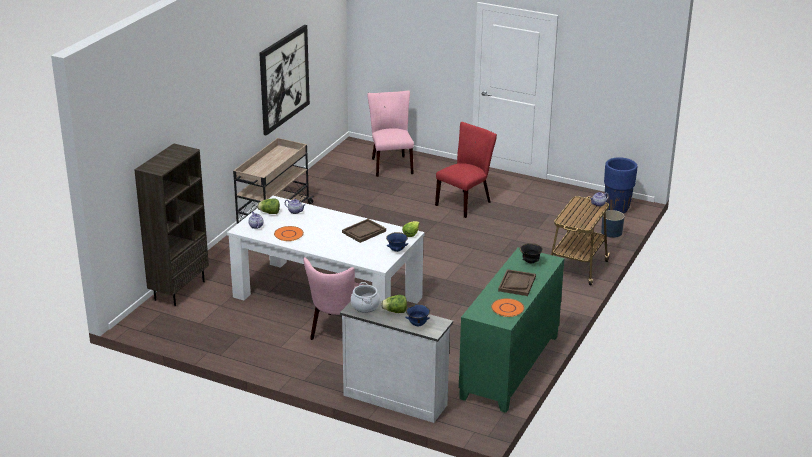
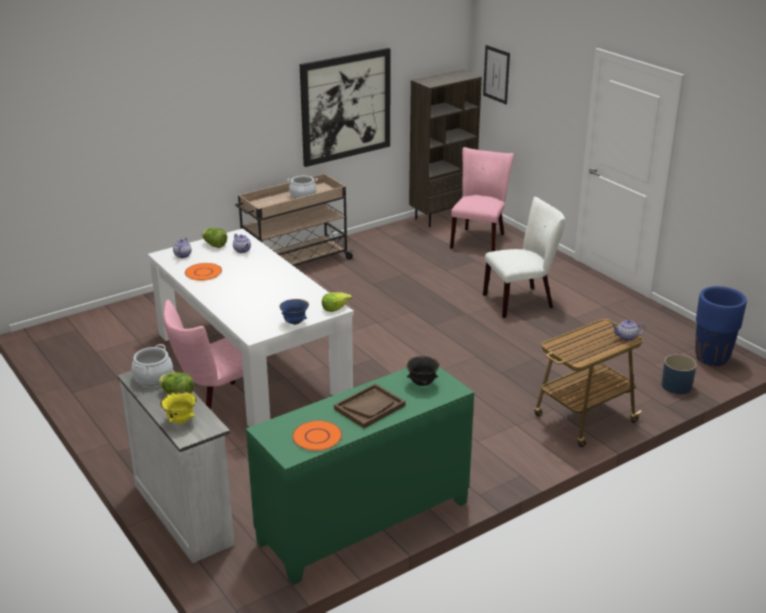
camera: 30 degrees right, 0 degrees up
(179, 290) = (119, 312): brown bookcase -> brown bookcase (442, 216)
(275, 159) = (303, 195): none -> cooking pot
(364, 232) = (285, 291): brown tray -> none
(376, 29) = (496, 74): none -> picture
(417, 324) = (180, 420): blue bowl -> yellow bowl
(466, 202) = (522, 301): red chair -> white chair

